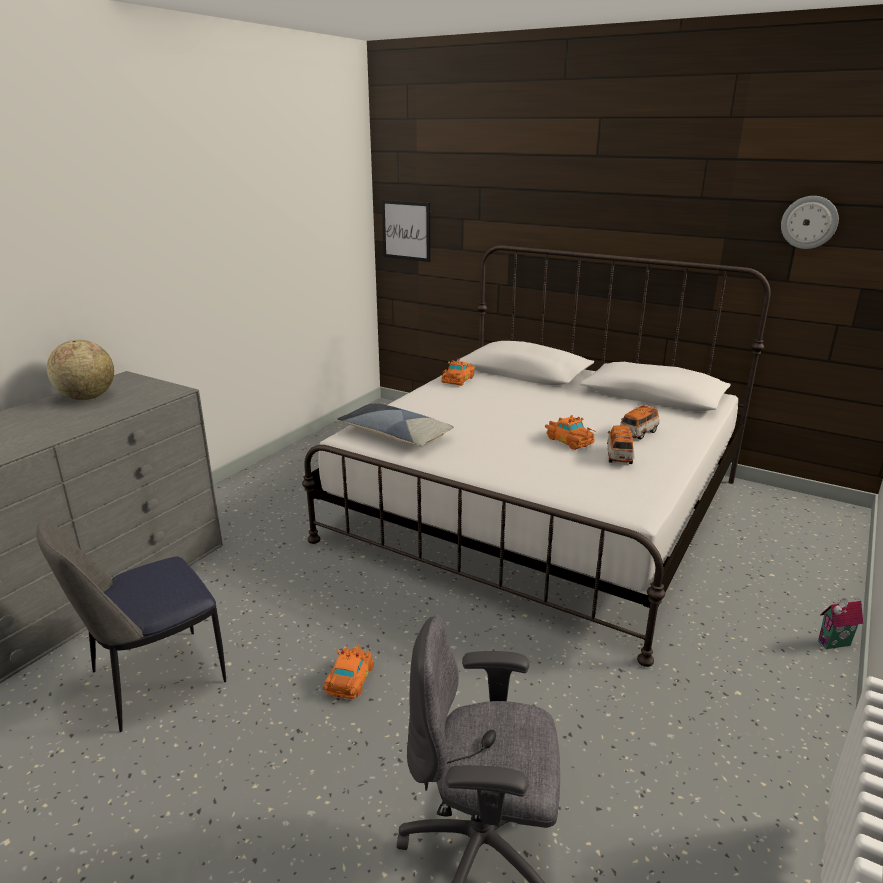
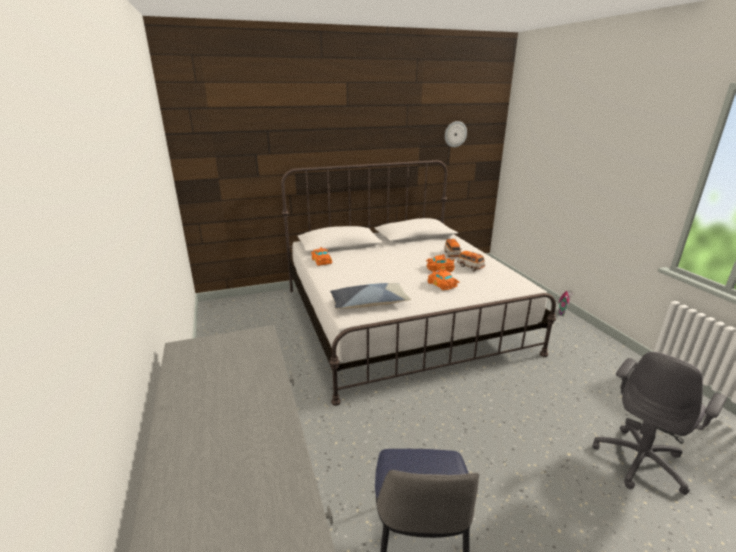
camera: 50 degrees left, 0 degrees up
(87, 397) = (203, 376): globe -> none
(348, 681) = (491, 450): orange toy car -> orange toy car (442, 285)
(406, 230) = (207, 168): picture -> none

